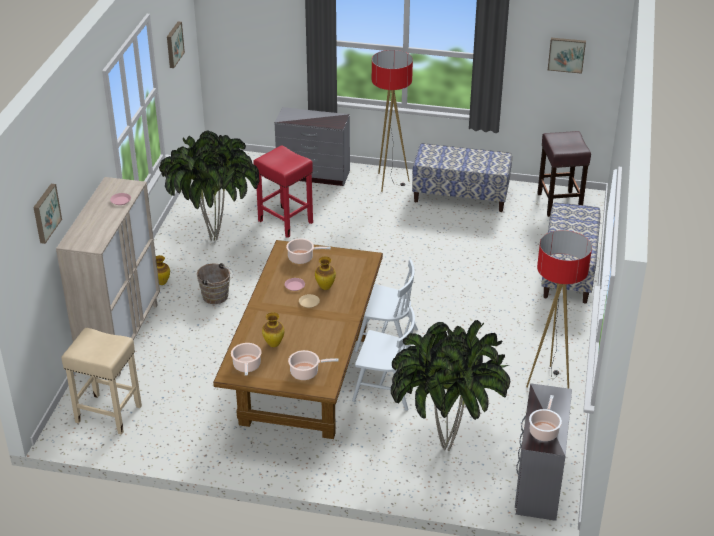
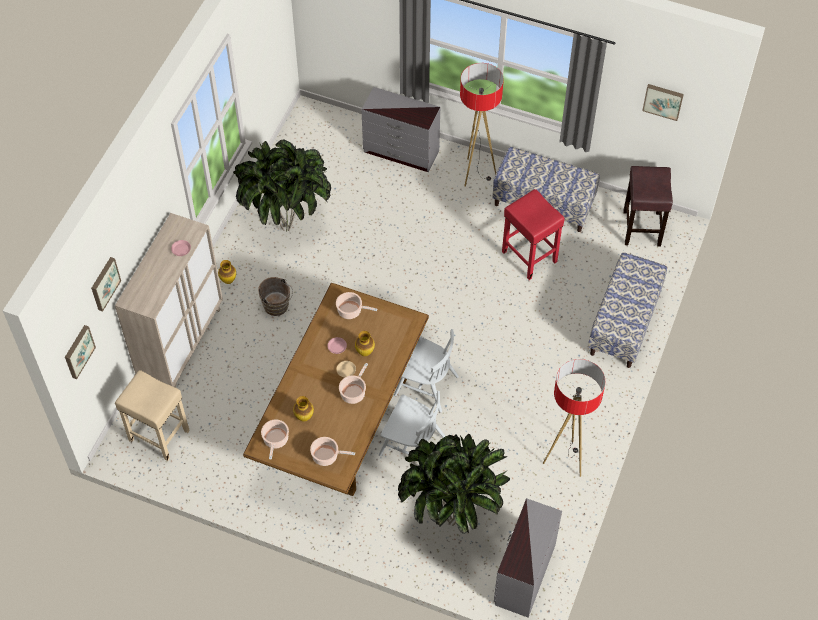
camera: 10 degrees right, 20 degrees up
(173, 44) = (260, 36): picture -> picture (78, 351)
(284, 221) = (359, 214): red stool -> red stool (528, 256)
(544, 431) = (523, 555): cooking pot -> cooking pot (353, 392)

